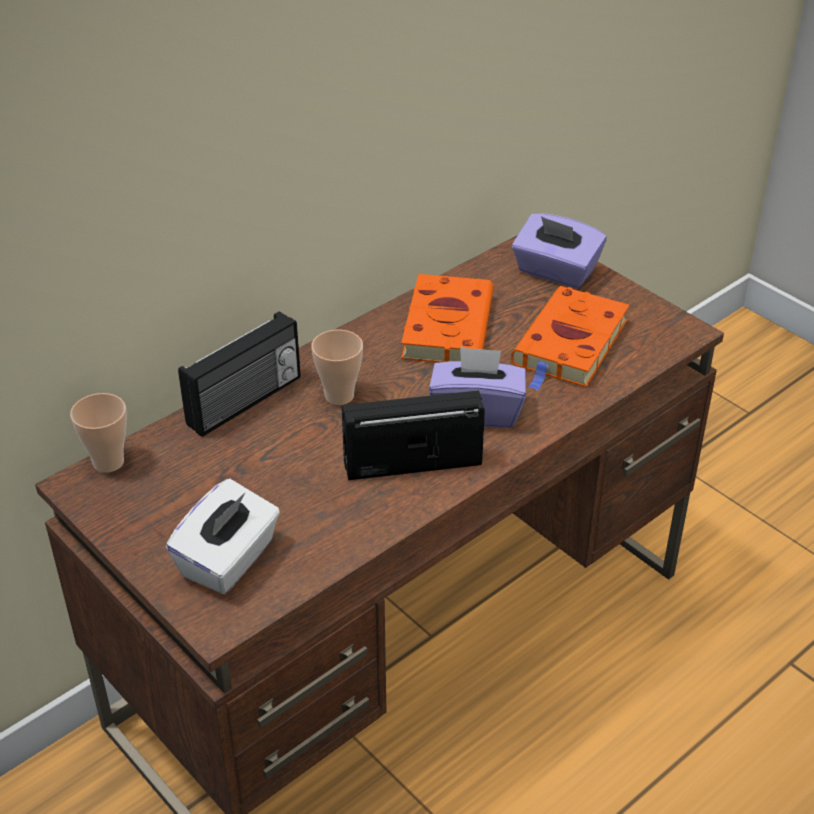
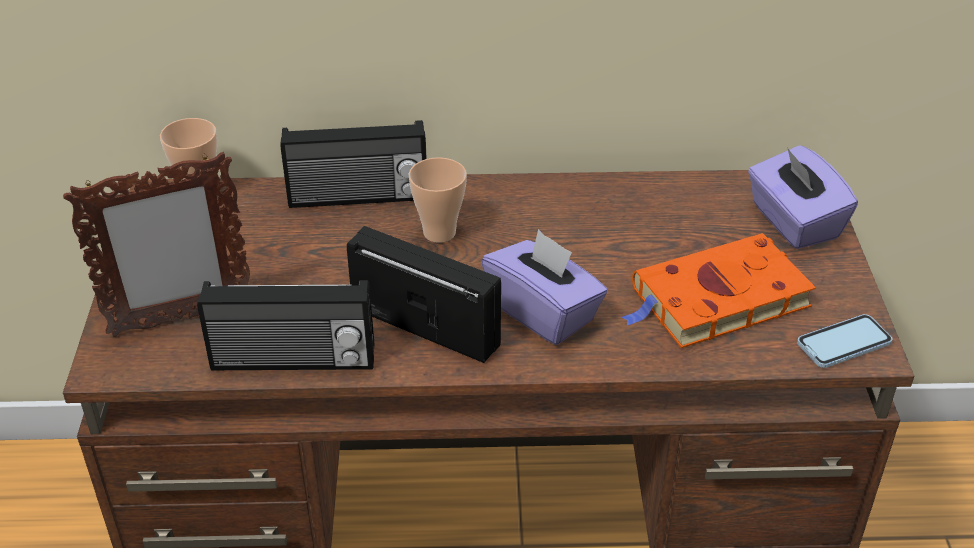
camera: 40 degrees right, 0 degrees up
(229, 560) = (180, 319): white tissue box -> picture frame
(353, 538) = (293, 361): none -> radio
(447, 324) = (617, 219): orange book -> none
(668, 334) = (843, 343): none -> phone

